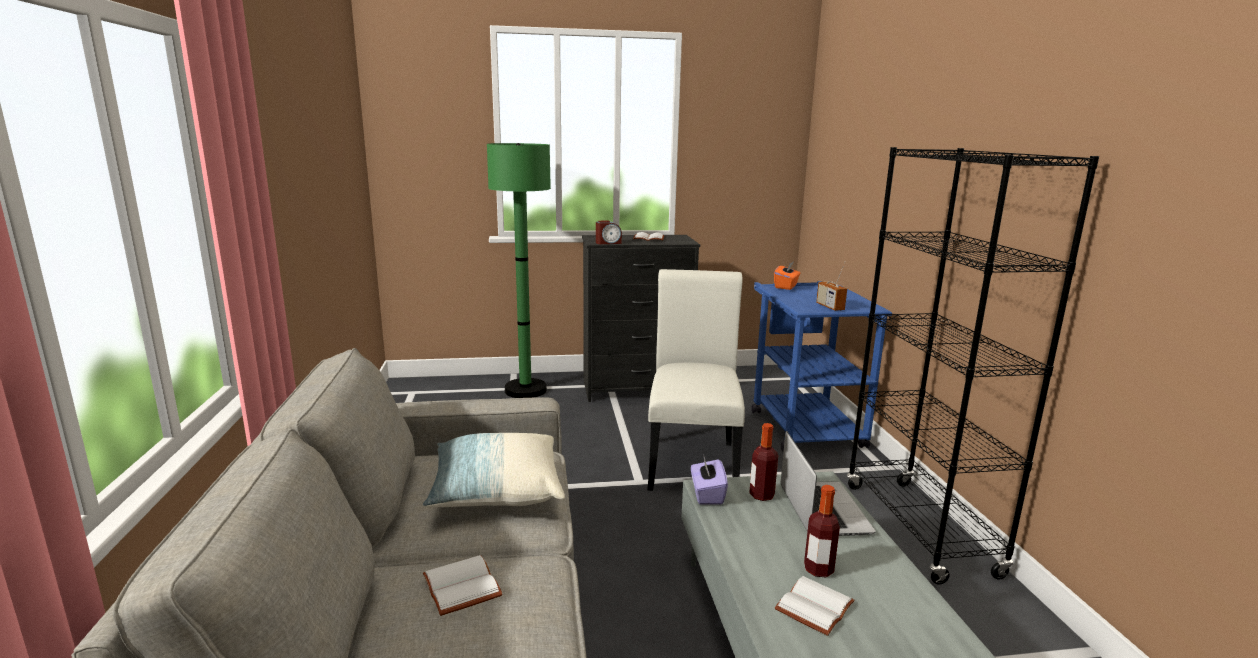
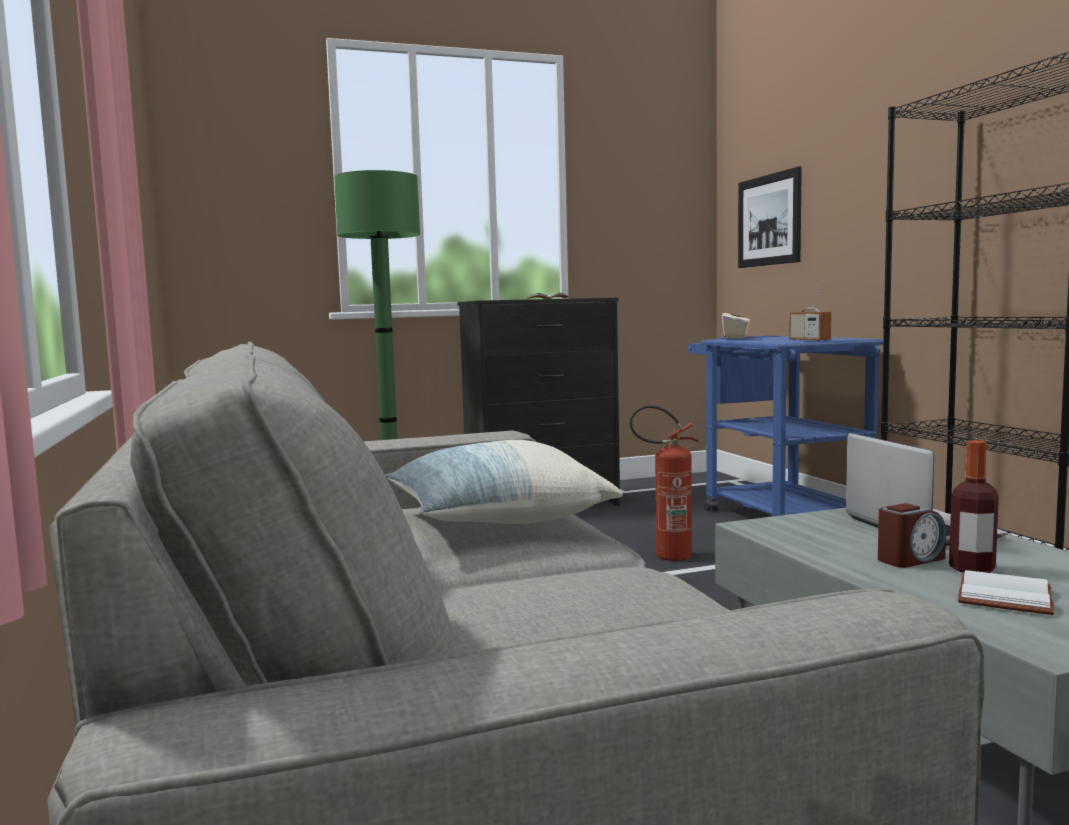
camera: 10 degrees left, 10 degrees down
(464, 586) = (541, 588): white book -> none
(608, 243) = (502, 299): alarm clock -> alarm clock (910, 559)
(692, 461) = (664, 557): white chair -> fire extinguisher
(707, 494) = (759, 530): purple tissue box -> none
(761, 495) = (830, 524): bottle -> none
(786, 286) = (736, 337): orange tissue box -> beige tissue box
(837, 183) = (769, 220): none -> picture

